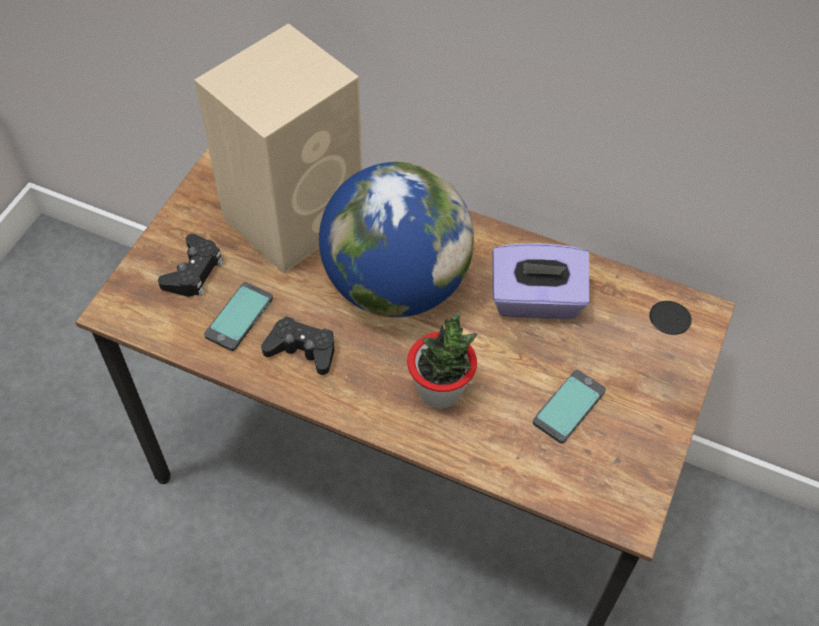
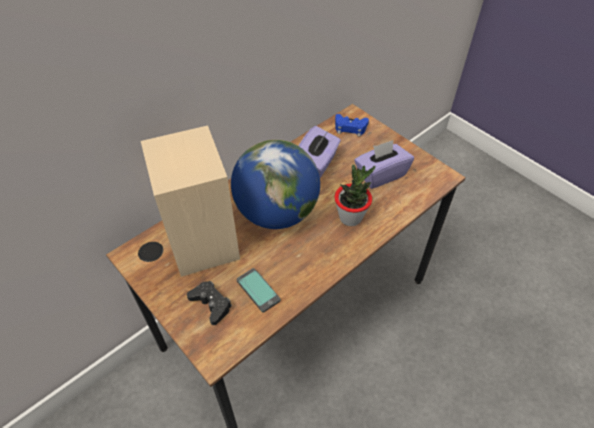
camera: 65 degrees left, 5 degrees down
(302, 350) = (296, 267): black game controller -> none
(568, 406) = (380, 174): phone -> purple tissue box
(661, 320) = (350, 128): none -> blue game controller

